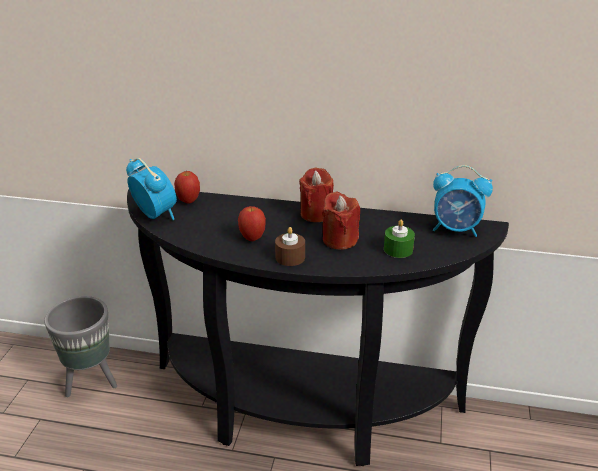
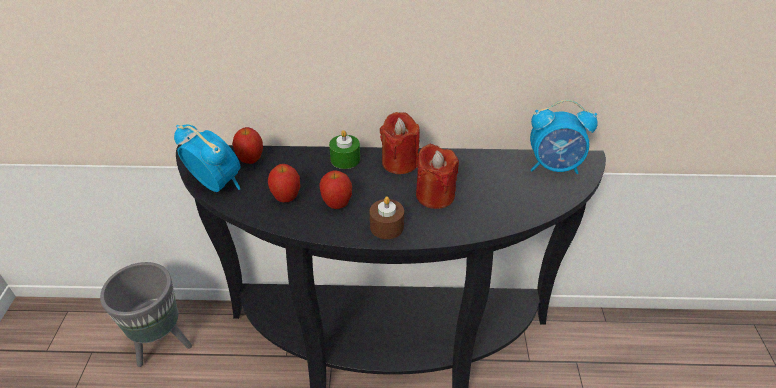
camera: 10 degrees left, 10 degrees up
(211, 230) = (286, 198): none -> apple
(398, 249) = (501, 201): green candle -> green candle (345, 159)

